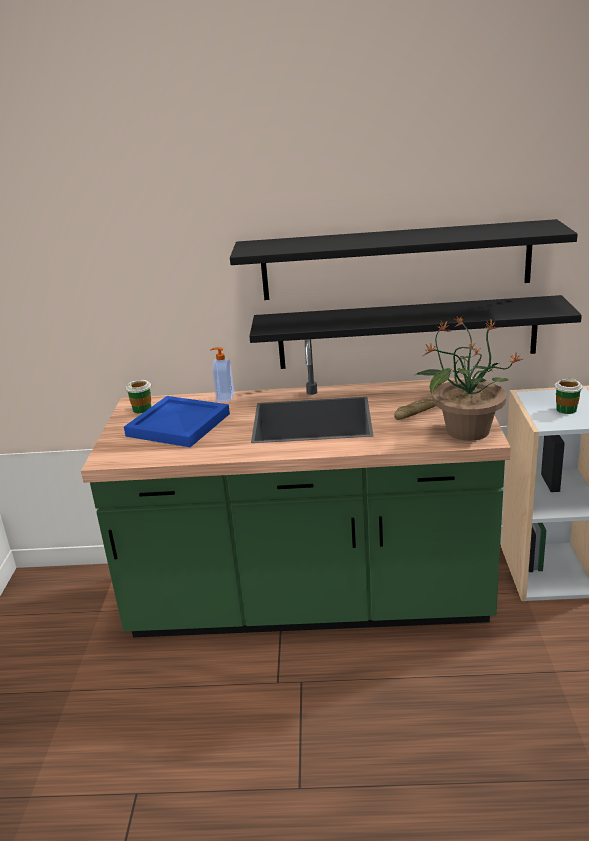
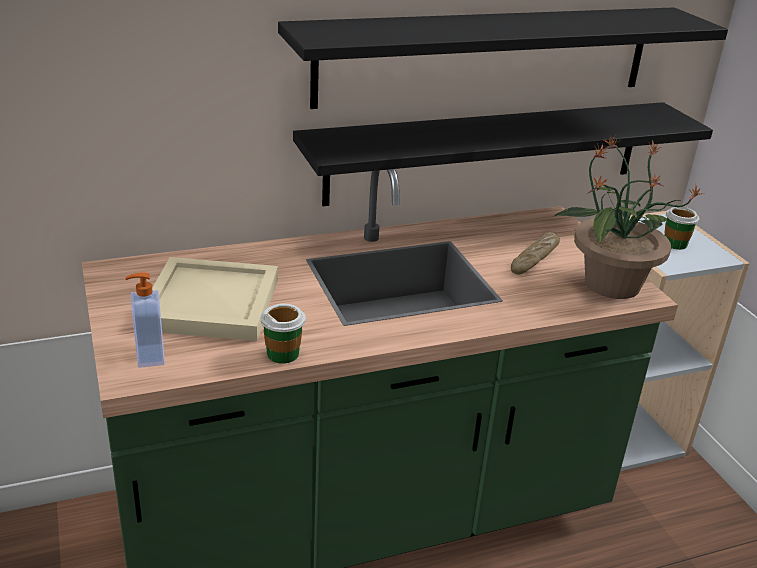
camera: 25 degrees left, 5 degrees up
(142, 409) = (133, 280): cup -> cup (283, 354)
(178, 424) = (210, 302): blue tray -> beige tray
(224, 397) = (251, 253): soap dispenser -> soap dispenser (149, 356)

